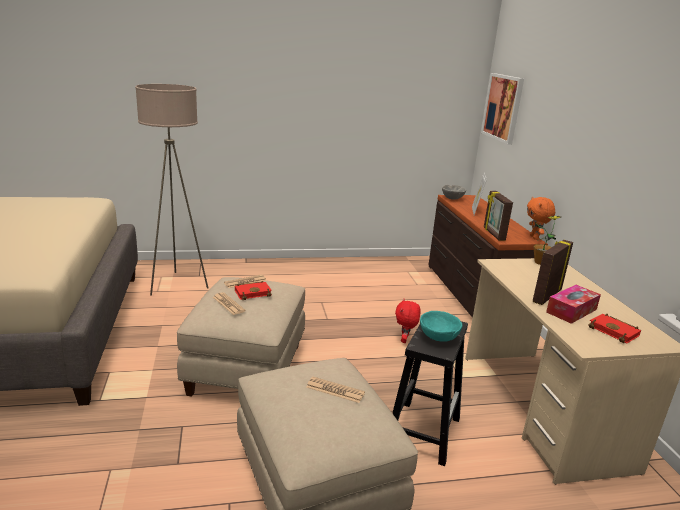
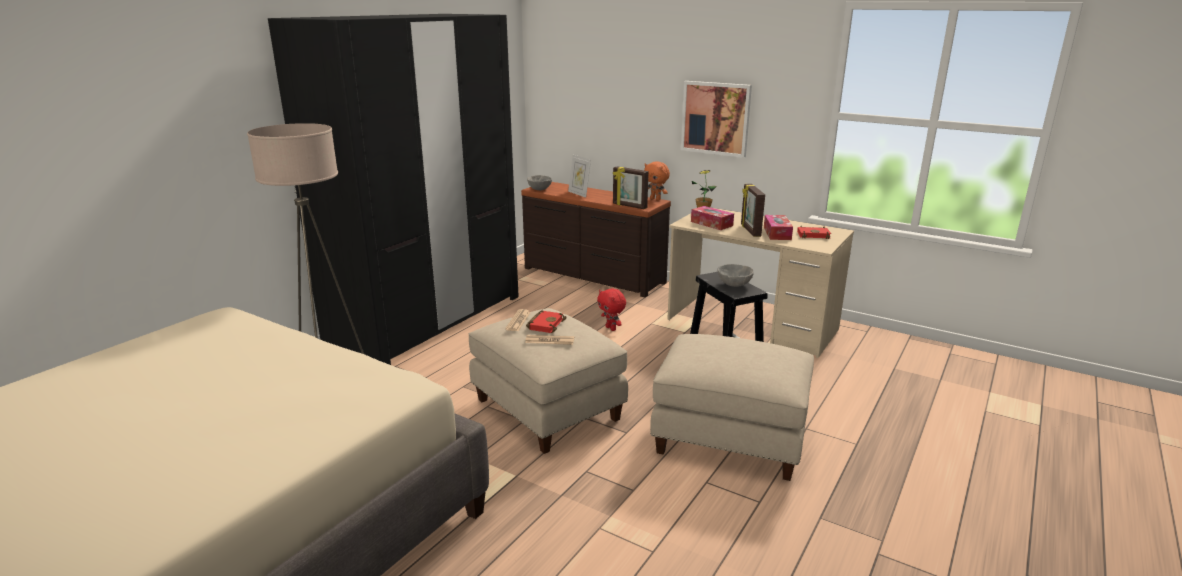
camera: 45 degrees left, 0 degrees up
(299, 271) = (428, 320): none -> black wardrobe
(335, 390) = (735, 346): newspaper -> none
(439, 338) = (735, 285): turquoise bowl -> grey bowl
(503, 107) = (559, 88): picture -> picture (715, 118)
(522, 274) = (711, 224): none -> tissue box

